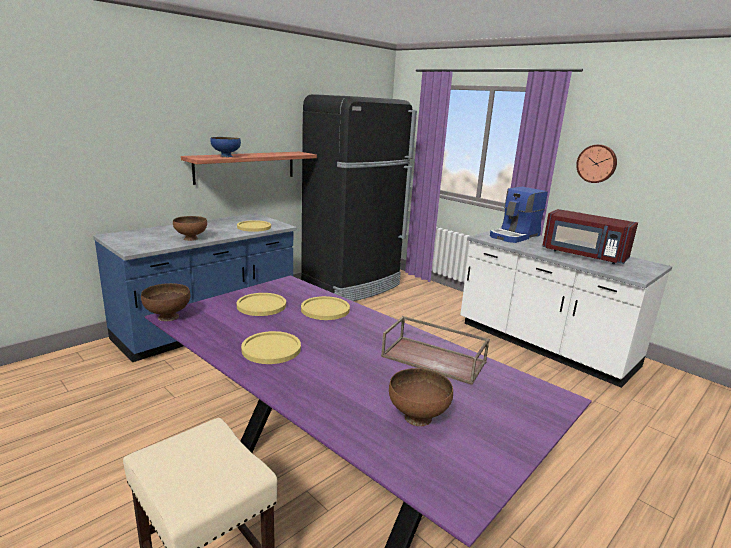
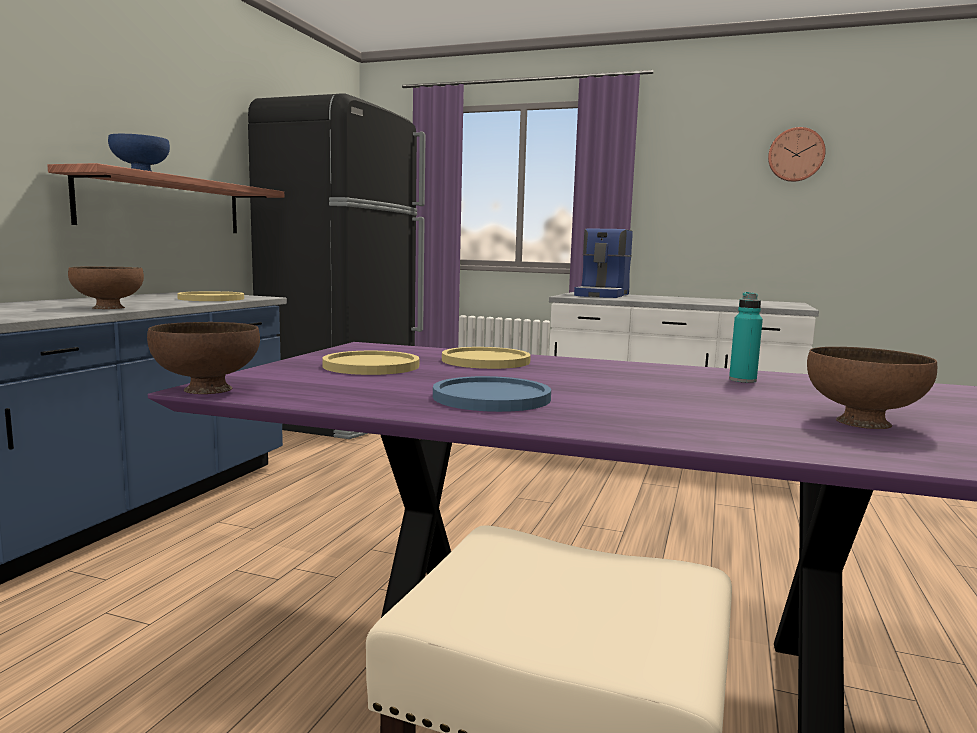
camera: 25 degrees left, 10 degrees down
(271, 349) = (491, 397): yellow plate -> blue plate
(435, 359) = (742, 380): brown tray -> turquoise bottle
(583, 255) = (709, 301): red microwave -> none
(597, 163) = (683, 192): wall clock -> wall clock (796, 155)

